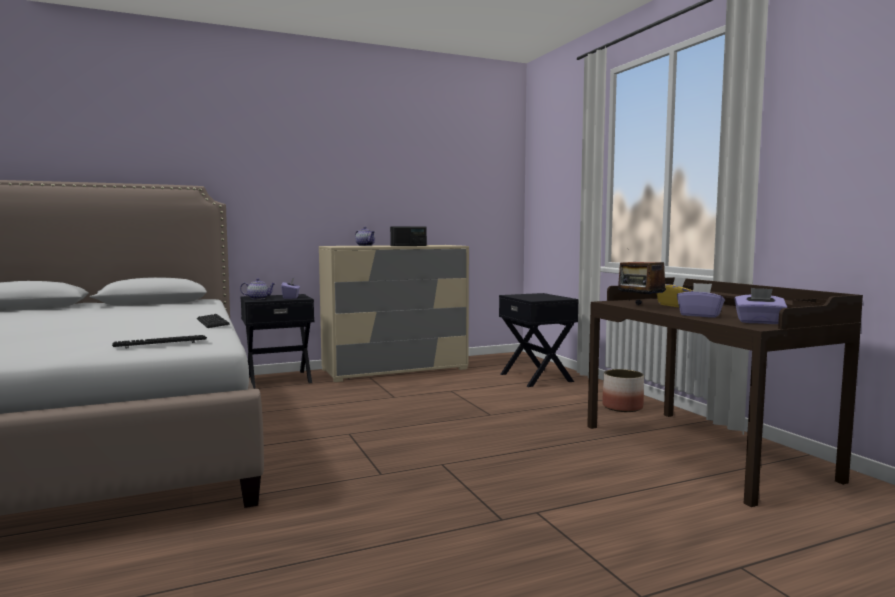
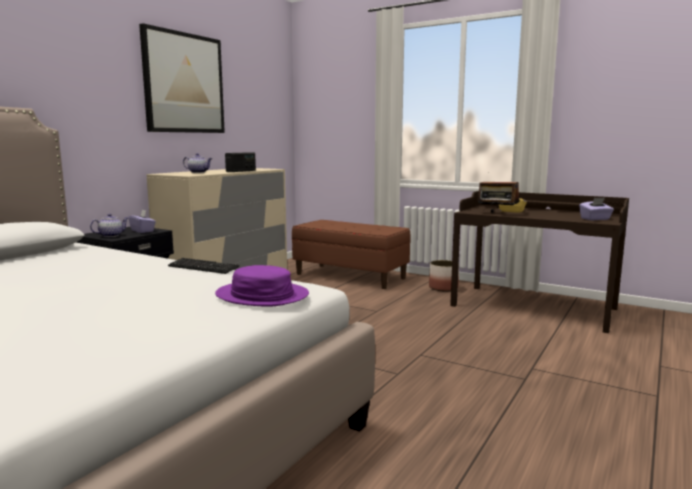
camera: 35 degrees left, 5 degrees up
(160, 343) = (262, 295): keyboard -> purple hat
(370, 159) = (184, 83): none -> picture
(537, 377) = (350, 276): black nightstand -> brown bench
(700, 315) = (553, 217): purple tissue box -> none

